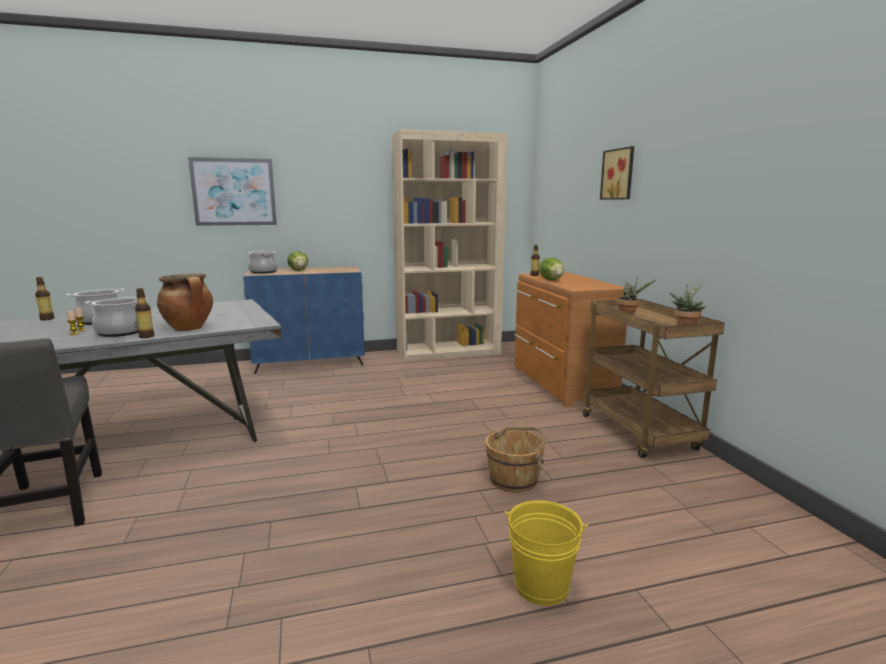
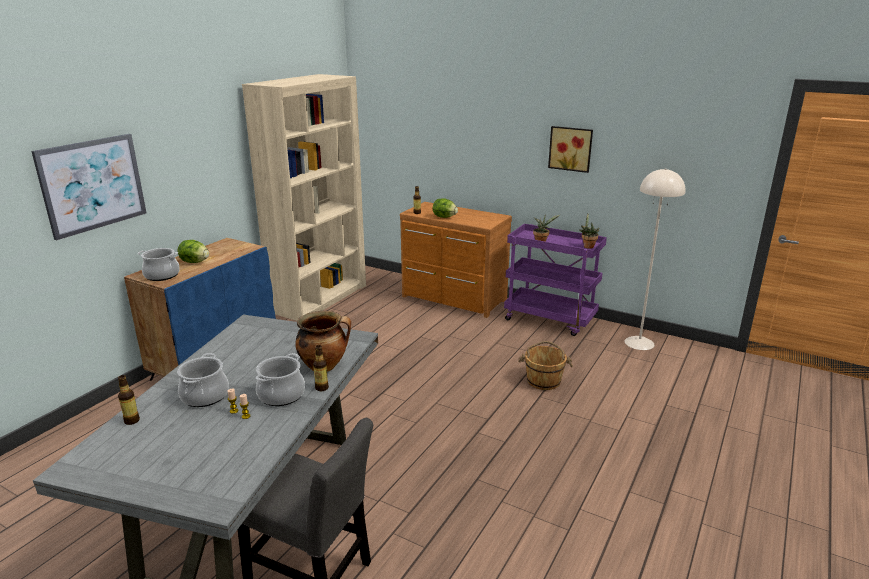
camera: 45 degrees left, 10 degrees up
(541, 586) = (638, 425): yellow bucket -> none
(619, 174) = (485, 124): picture -> picture (571, 148)
(640, 433) = (550, 319): brown cart -> purple cart
(733, 502) = (639, 343): none -> beige floor lamp

